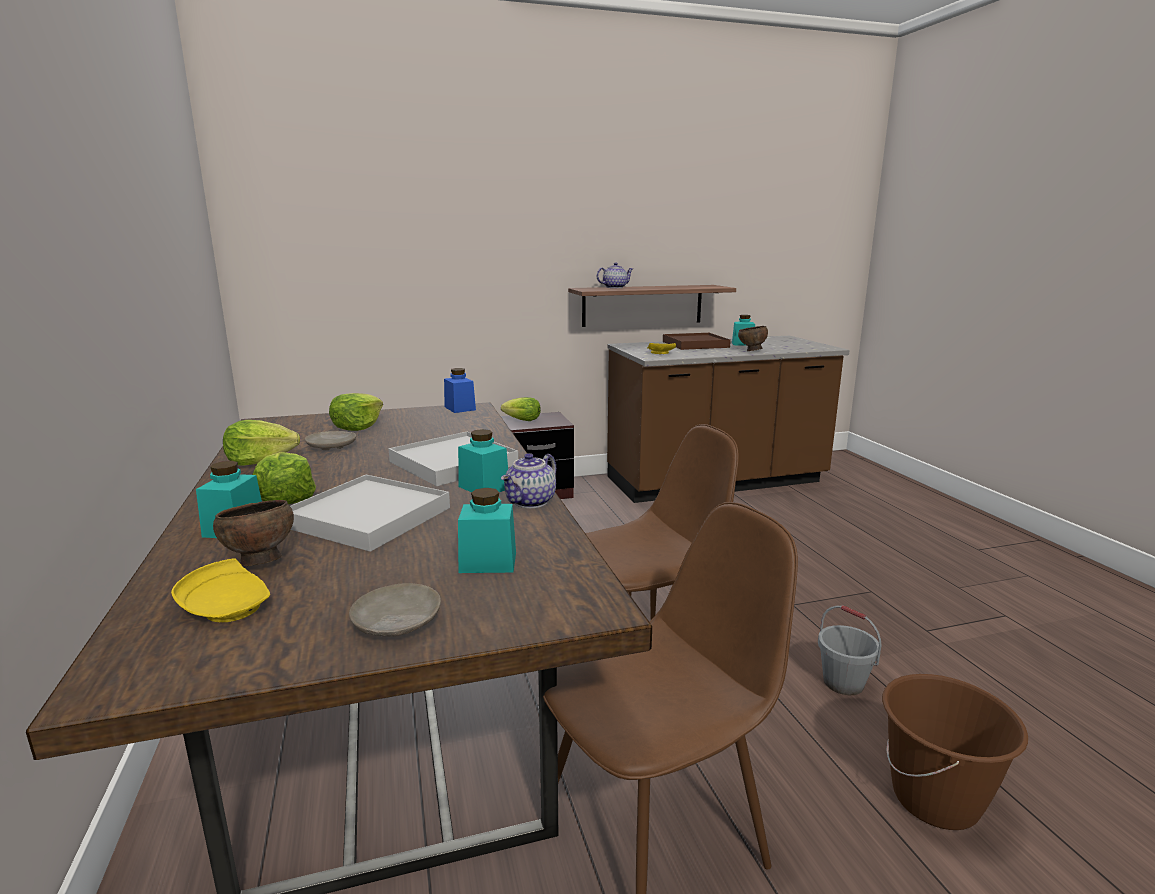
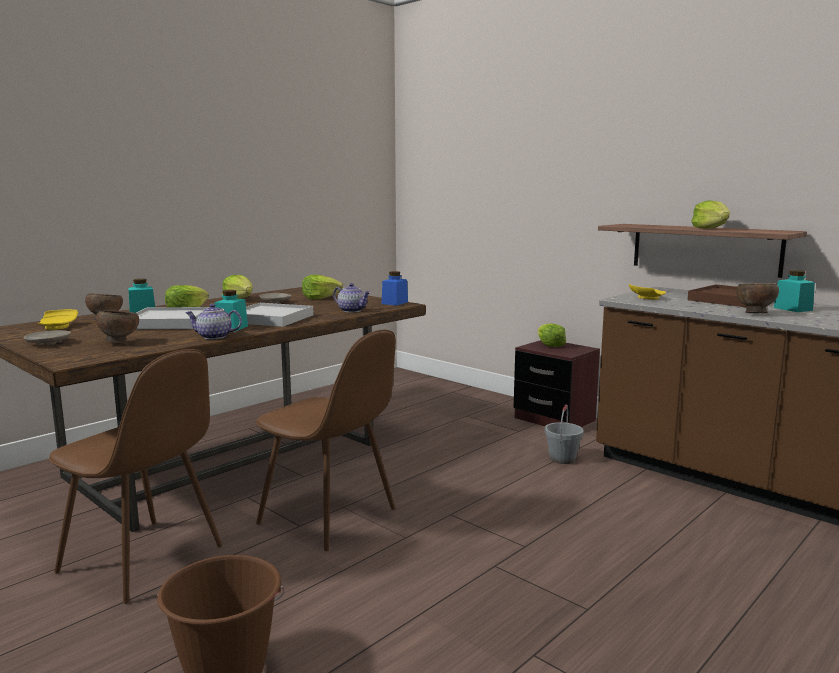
camera: 60 degrees right, 5 degrees down
(488, 562) = (119, 343): turquoise jar -> brown bowl
(614, 287) = (659, 225): teapot -> teapot (352, 310)
(666, 287) = (711, 228): none -> lettuce
(842, 683) = (372, 609): grey bucket -> grey bucket (562, 459)

